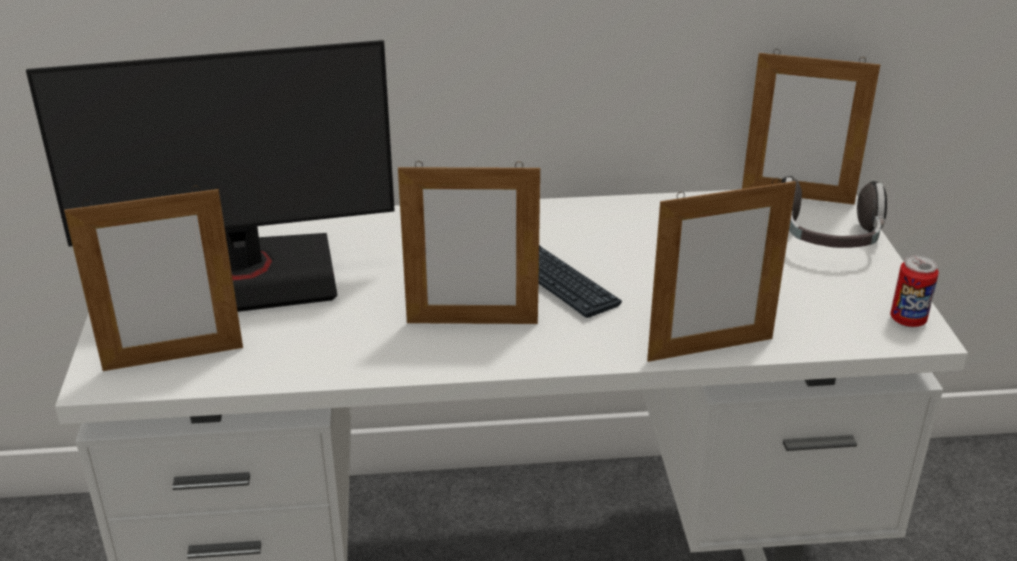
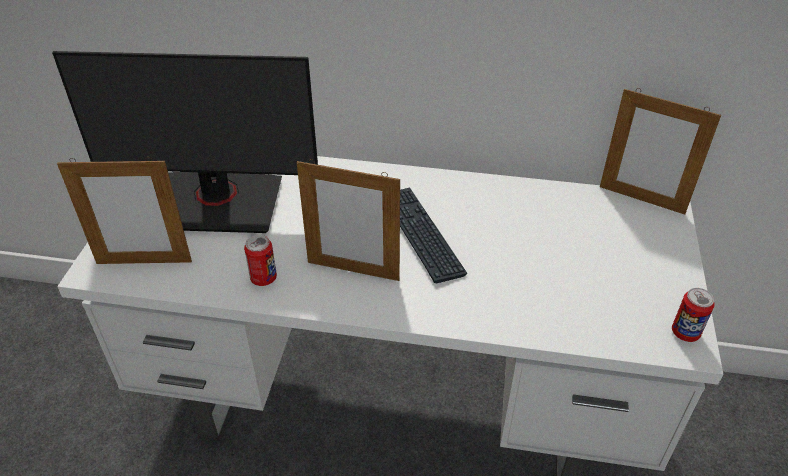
camera: 15 degrees right, 10 degrees up
(354, 349) = (263, 278): none -> can
(710, 349) = (517, 329): picture frame -> none
(828, 240) = (650, 245): headphones -> none

